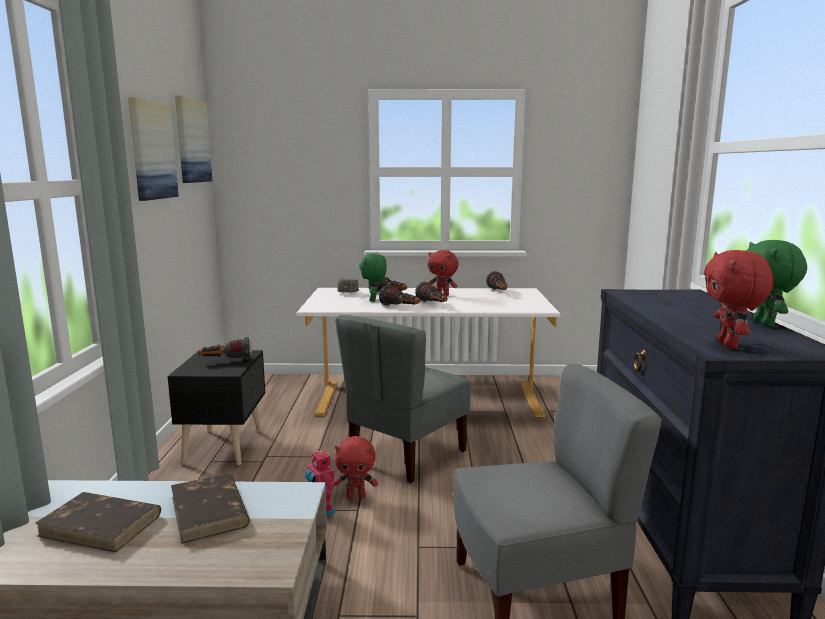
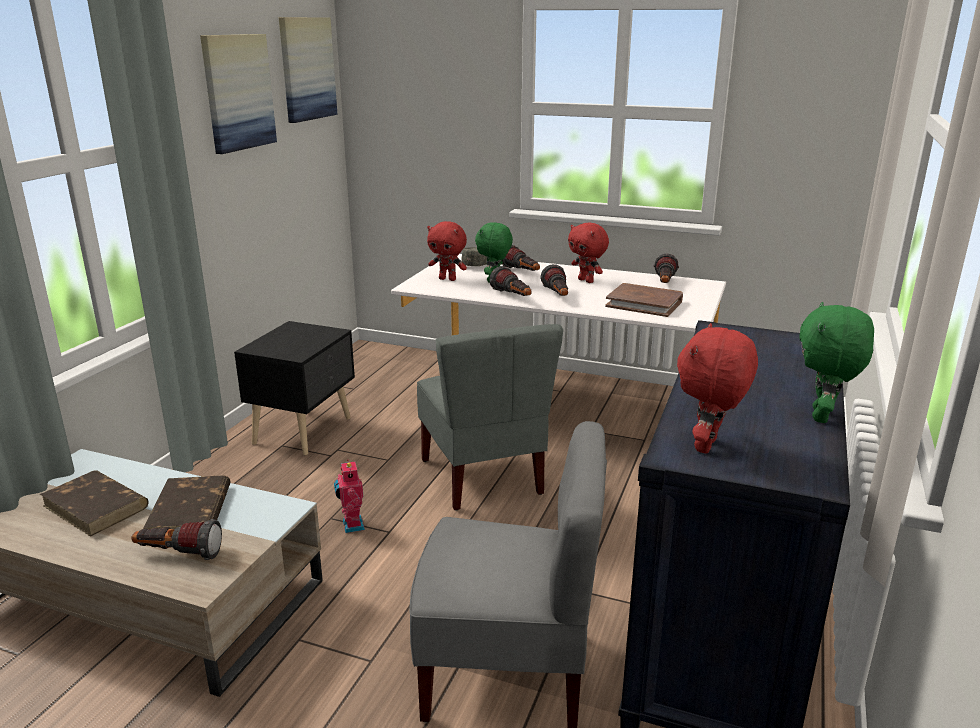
camera: 20 degrees right, 10 degrees up
(226, 361) = (303, 340): flashlight -> flashlight (179, 554)
(356, 496) = (398, 515): red plush toy -> red plush toy (448, 279)
(406, 455) = (484, 477): grey chair -> grey chair turned 75 degrees counterclockwise
(500, 303) = (644, 303): none -> brown book

